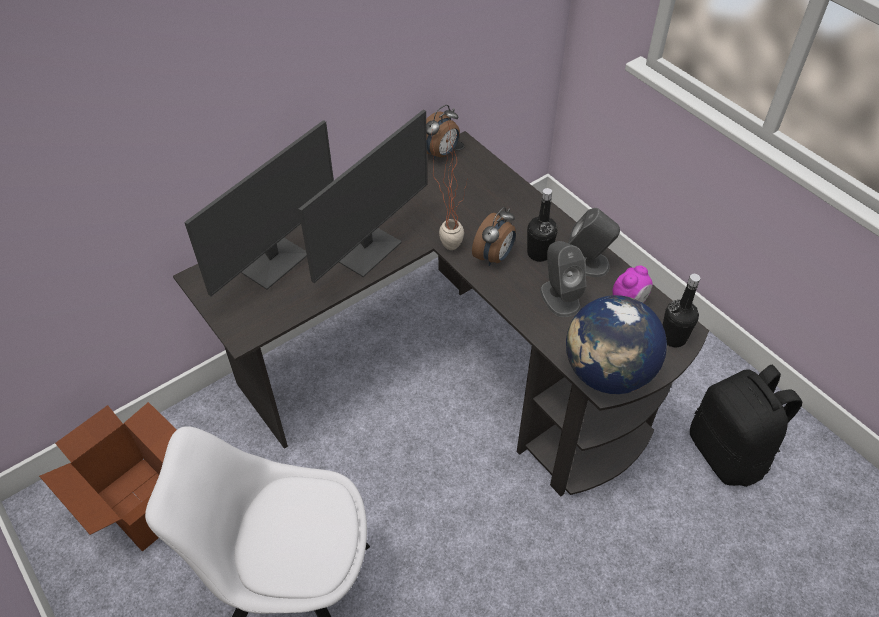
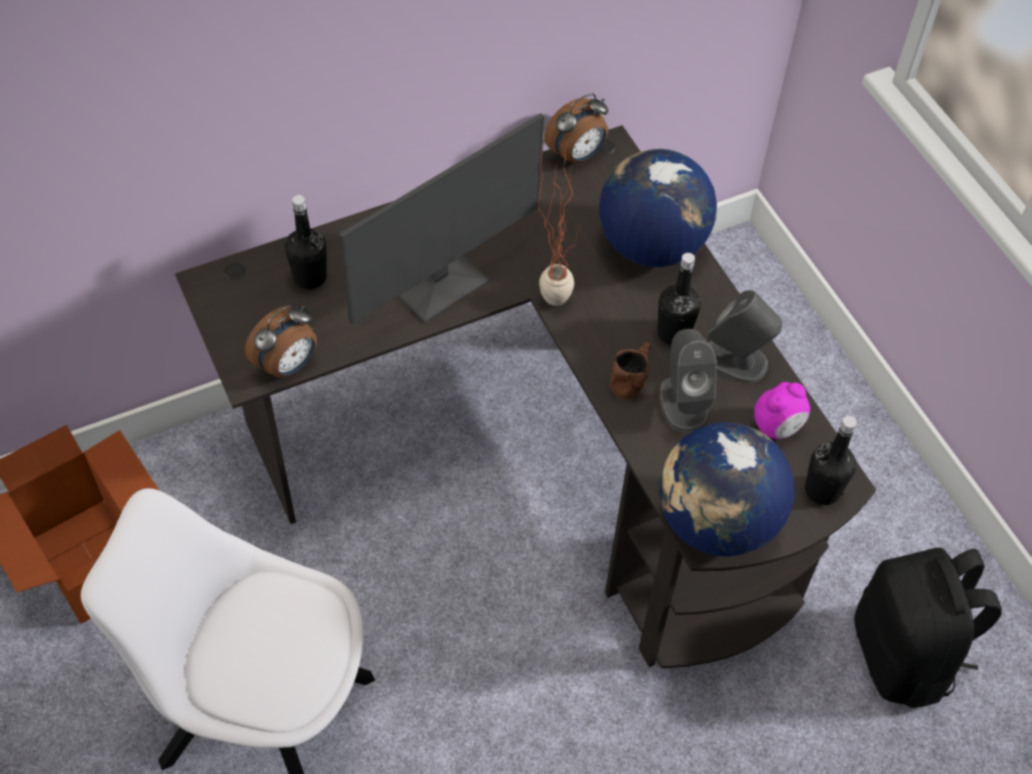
camera: 10 degrees right, 5 degrees up
(273, 261) = (310, 277): monitor -> black bottle
(494, 257) = (610, 326): alarm clock -> alarm clock (288, 365)
(506, 201) = (651, 245): none -> globe
(519, 288) = (632, 378): none -> brown mug

